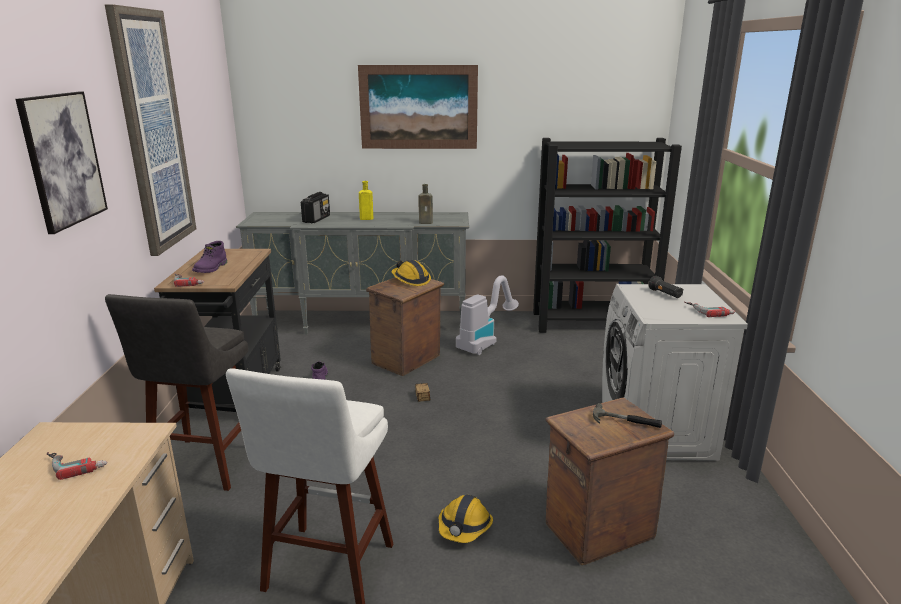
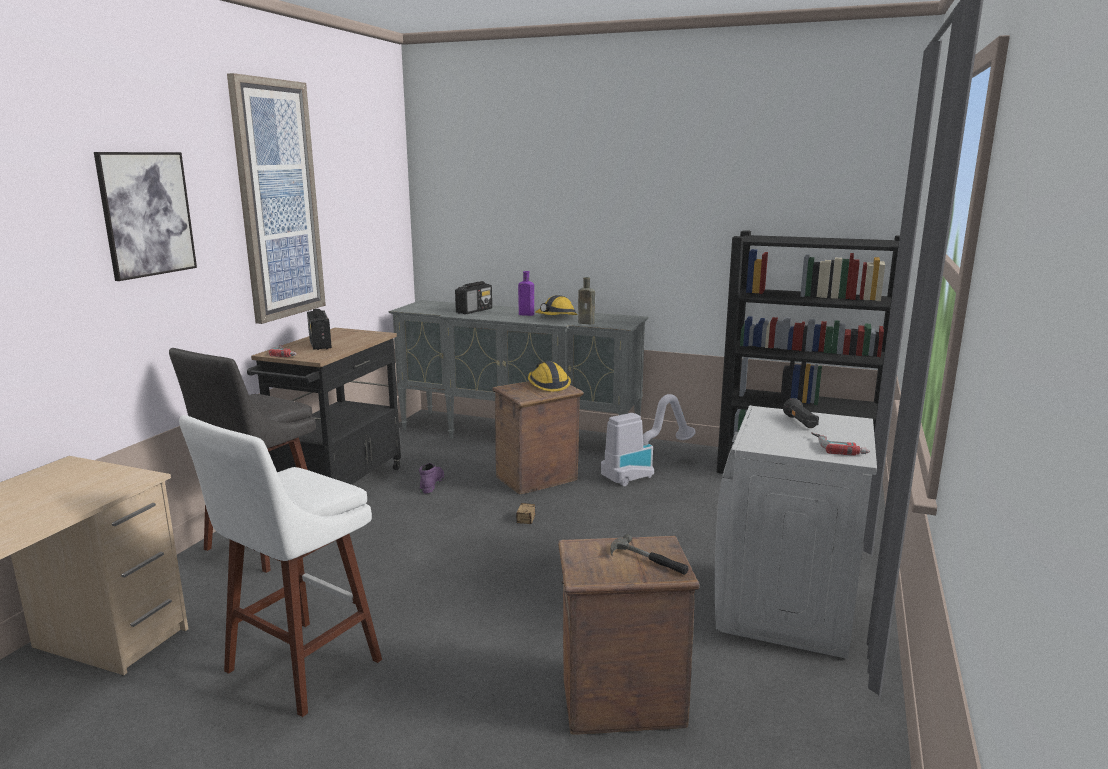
camera: 20 degrees right, 5 degrees down
(77, 463) = (61, 491): power drill -> none
(211, 268) = (320, 344): purple boot -> radio
(365, 219) = (525, 314): yellow bottle -> purple bottle
(418, 107) = (597, 191): picture -> none
(464, 527) = (469, 661): hard hat -> hard hat (556, 317)

